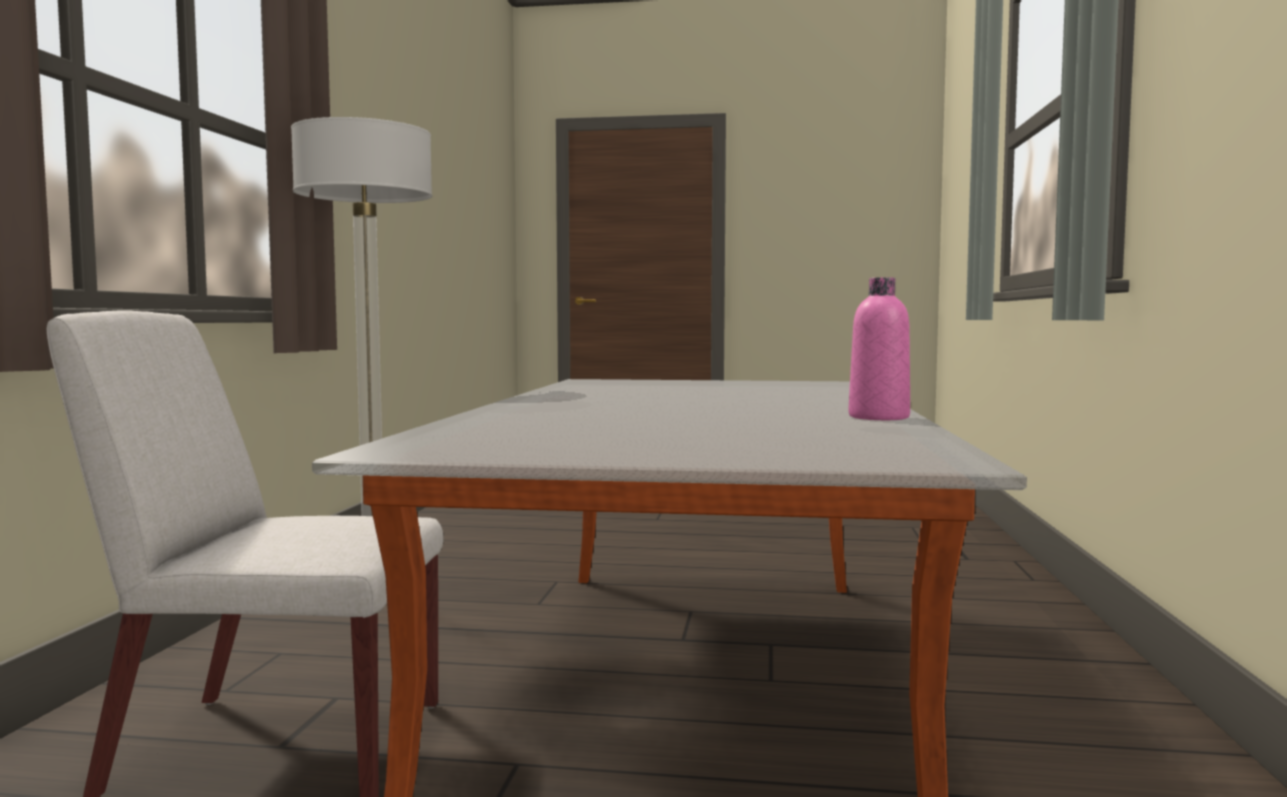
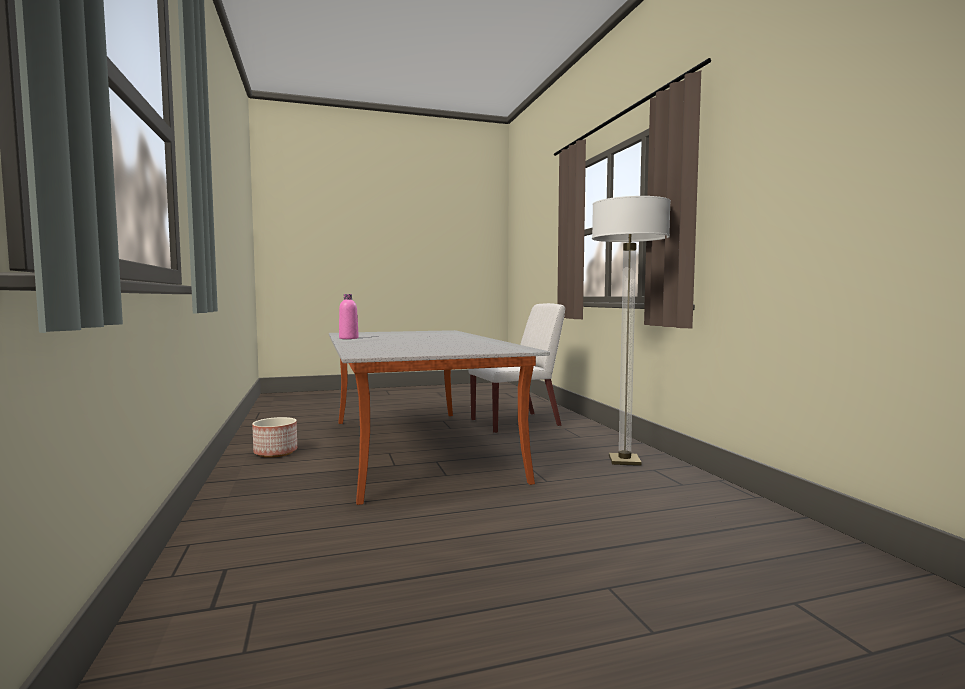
camera: 155 degrees right, 0 degrees up
(1086, 736) = (275, 452): none -> planter

